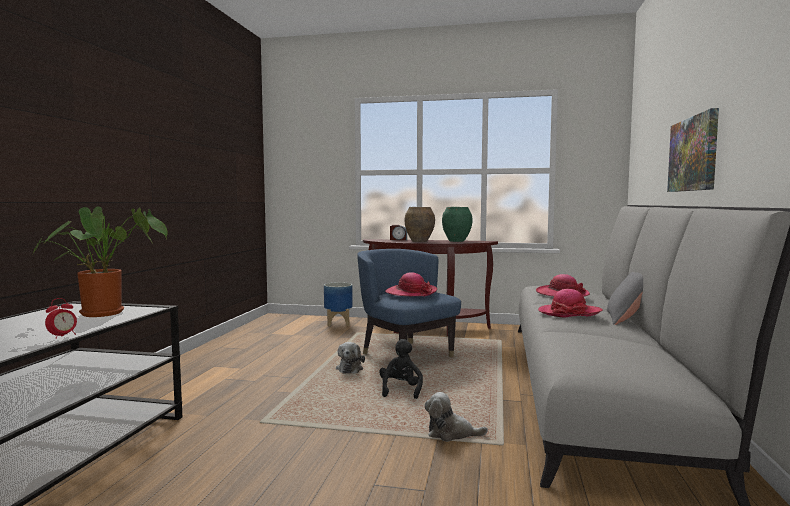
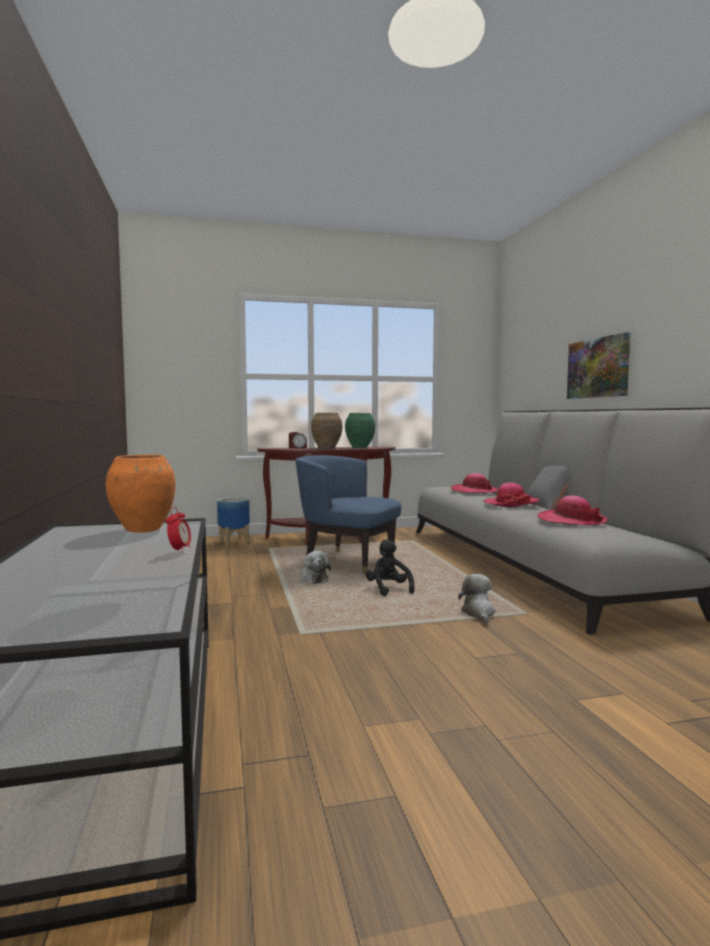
camera: 25 degrees left, 0 degrees up
(107, 312) = (144, 529): potted plant -> orange vase
(411, 293) = (356, 498): hat -> hat (571, 521)
(451, 434) = (478, 613): plush toy -> plush toy turned 105 degrees clockwise

